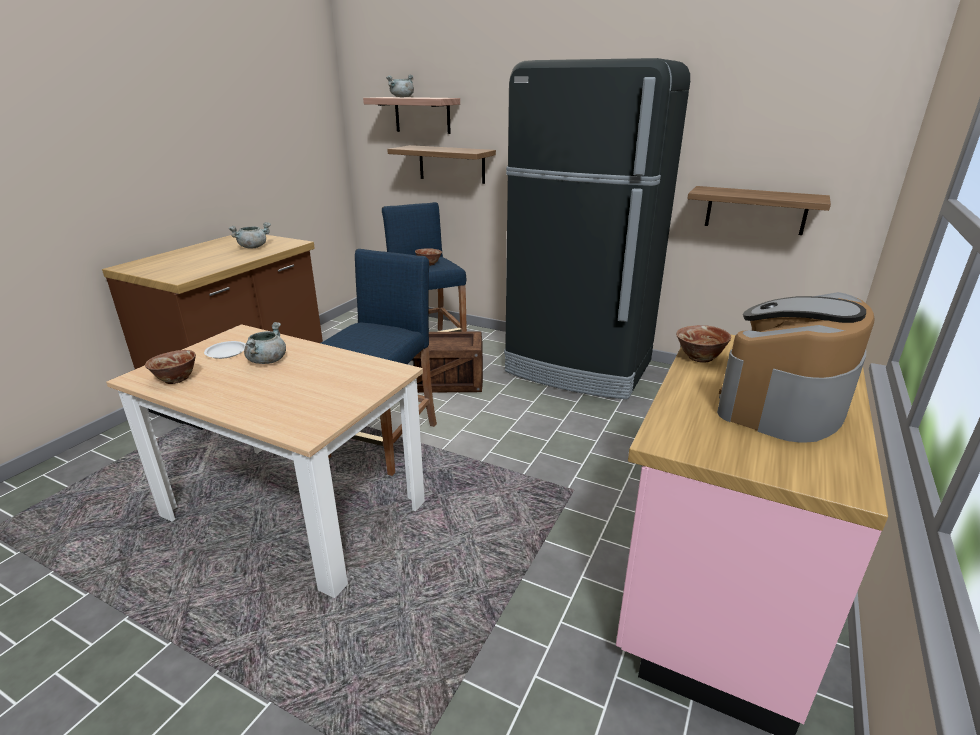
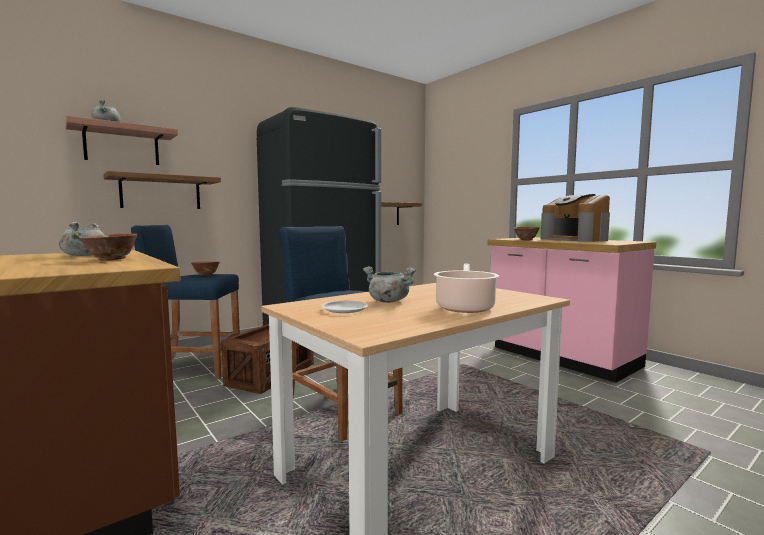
camera: 65 degrees left, 20 degrees down
(176, 379) = (399, 322): bowl -> bowl (111, 259)
(244, 396) = (465, 307): none -> cooking pot

